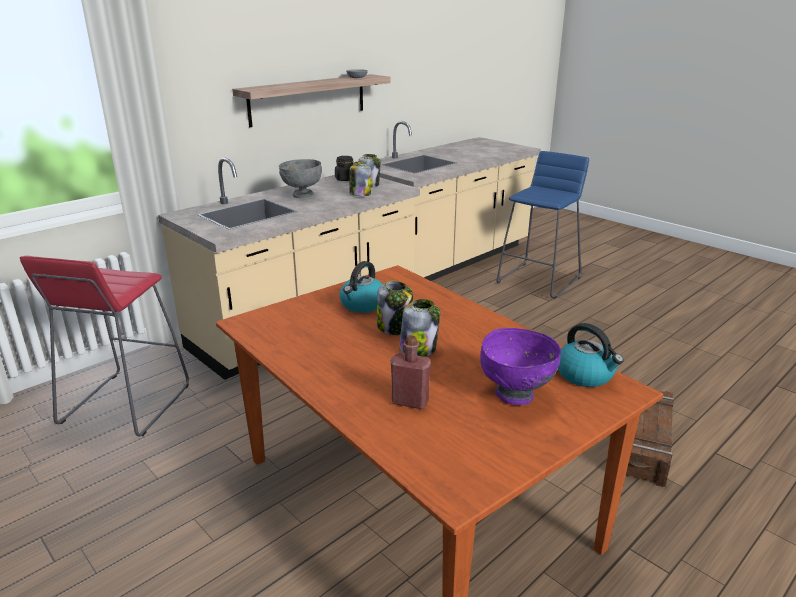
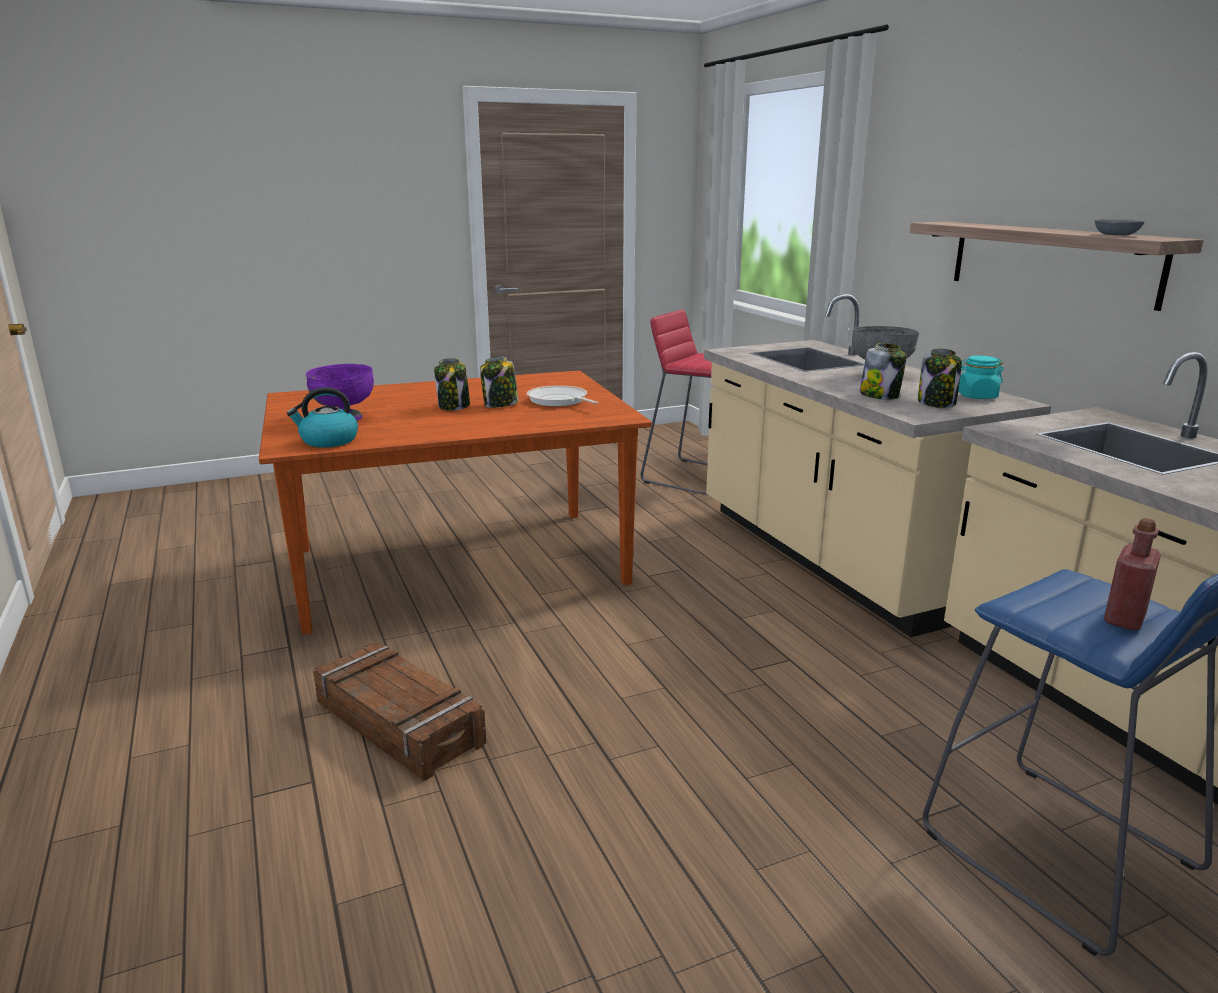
camera: 110 degrees right, 5 degrees down
(345, 179) = (976, 396): black jar -> turquoise jar
(363, 305) = (559, 401): kettle -> frying pan
(410, 401) = (387, 397): red bottle -> red bottle (1124, 619)

